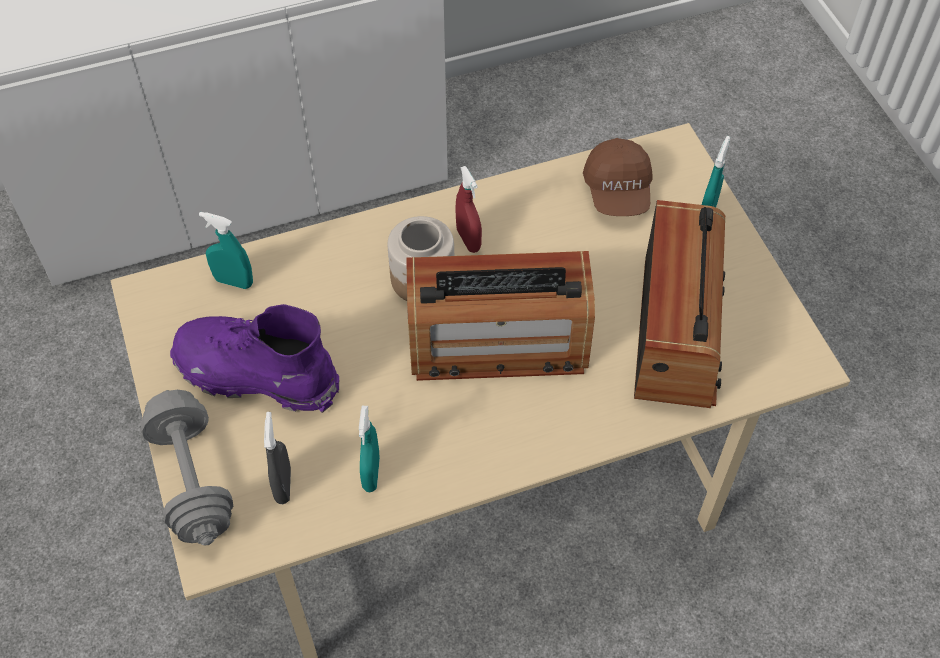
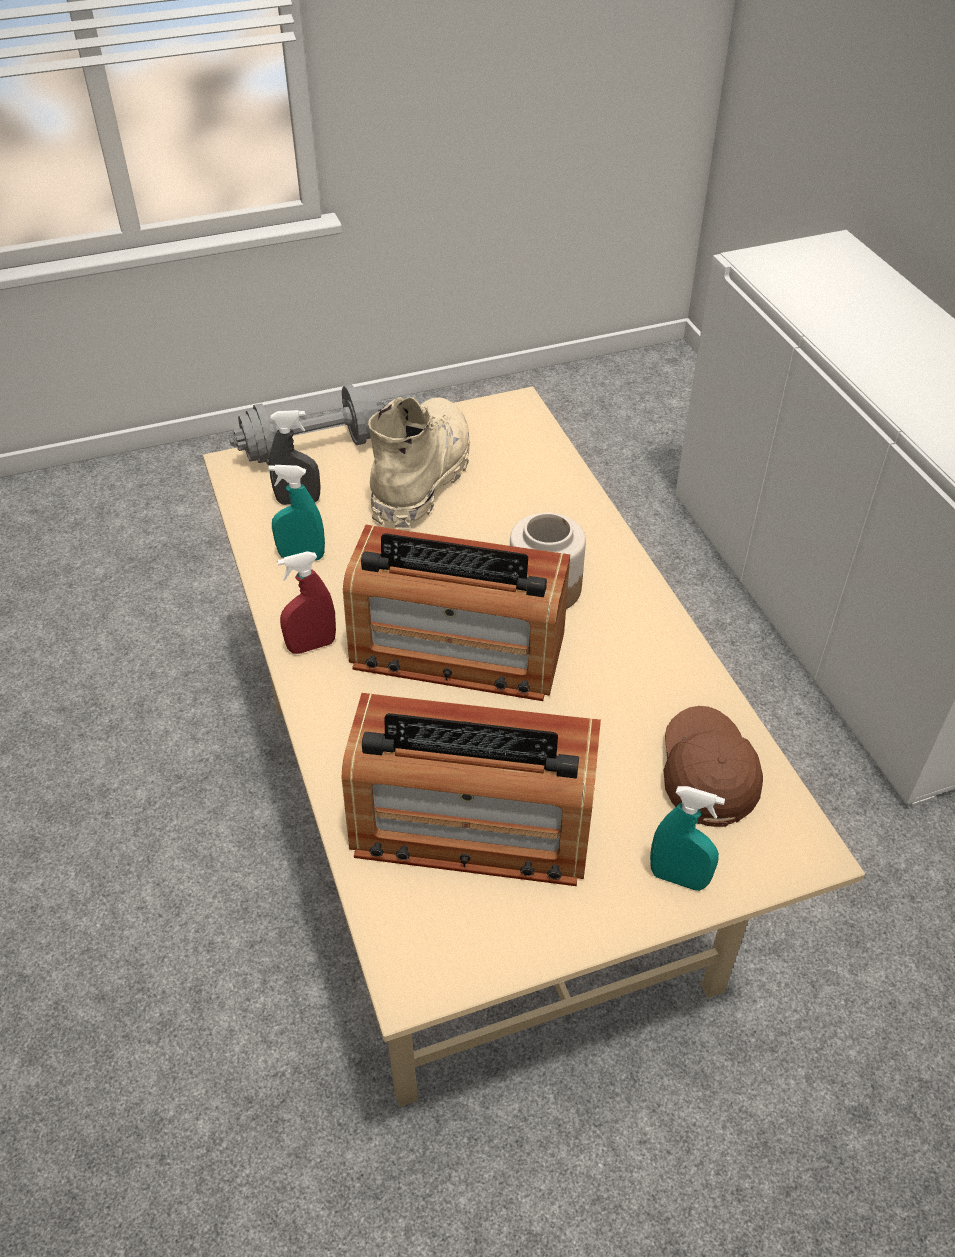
camera: 90 degrees right, 10 degrees down
(234, 281) = (533, 456): turquoise spray bottle -> none
(257, 375) = (422, 478): purple boot -> beige boot
(468, 240) = (604, 625): red spray bottle -> red spray bottle (311, 645)
(497, 342) = (457, 650): radio -> radio turned 75 degrees counterclockwise
(618, 191) = (706, 775): brown cap -> brown cap turned 90 degrees clockwise

